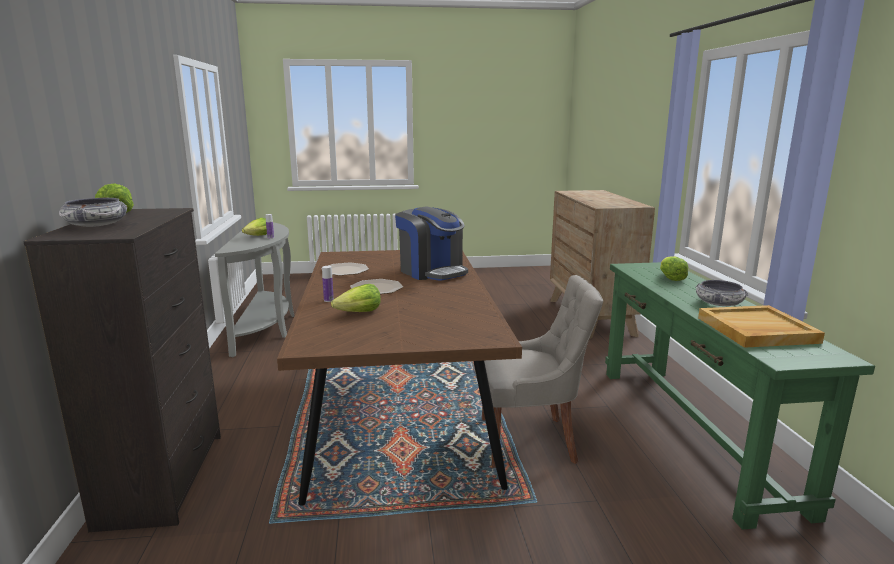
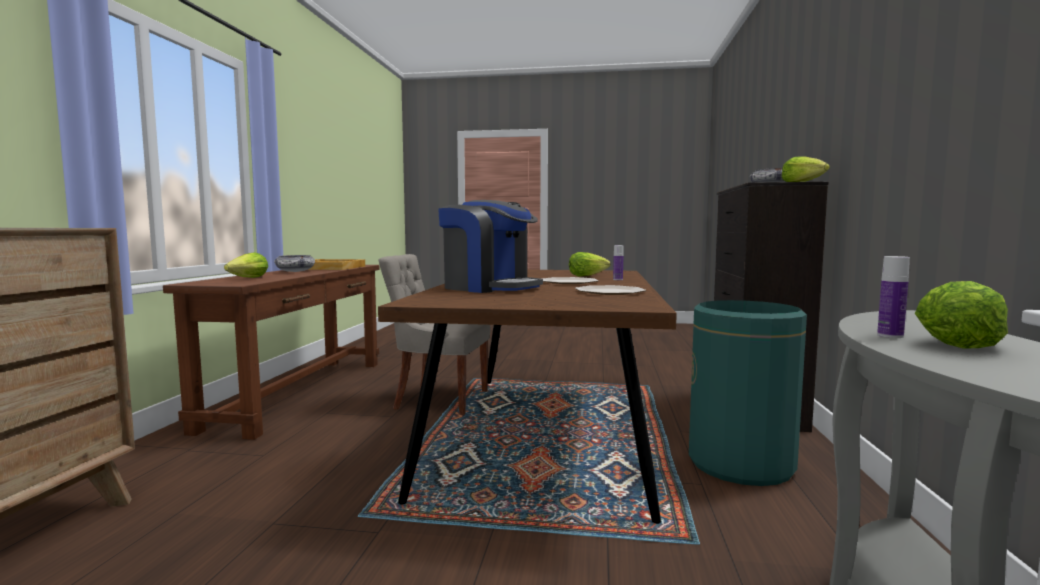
camera: 165 degrees left, 10 degrees down
(255, 397) = (741, 464): none -> green trash can
(432, 271) = (489, 288): coffee machine -> coffee machine turned 150 degrees clockwise
(691, 432) = (301, 392): green console table -> brown console table

